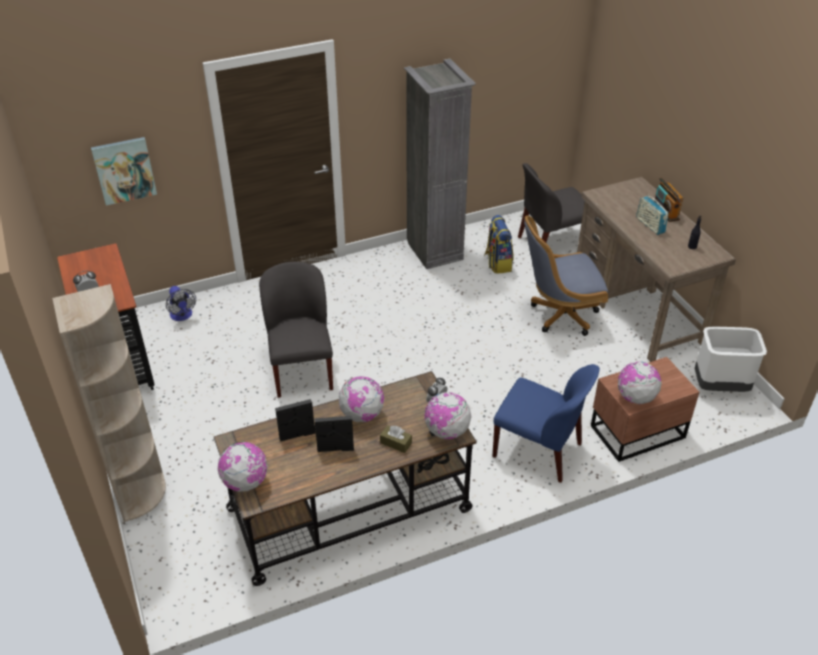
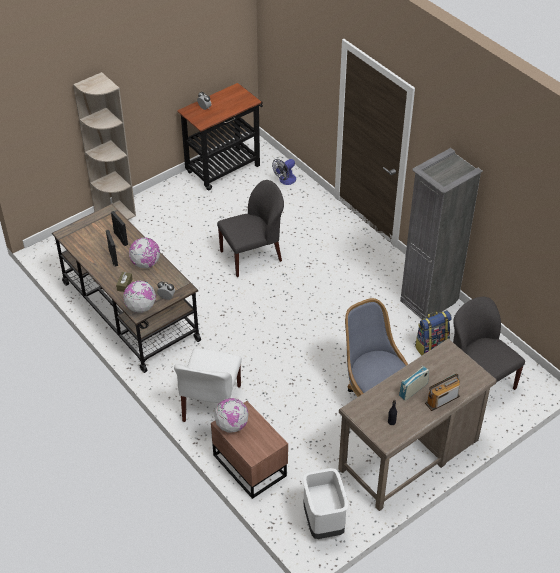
camera: 75 degrees right, 5 degrees up
(124, 170) = (295, 67): picture -> none
(245, 482) = (78, 226): globe -> none
(539, 451) = (211, 405): blue chair -> white chair

